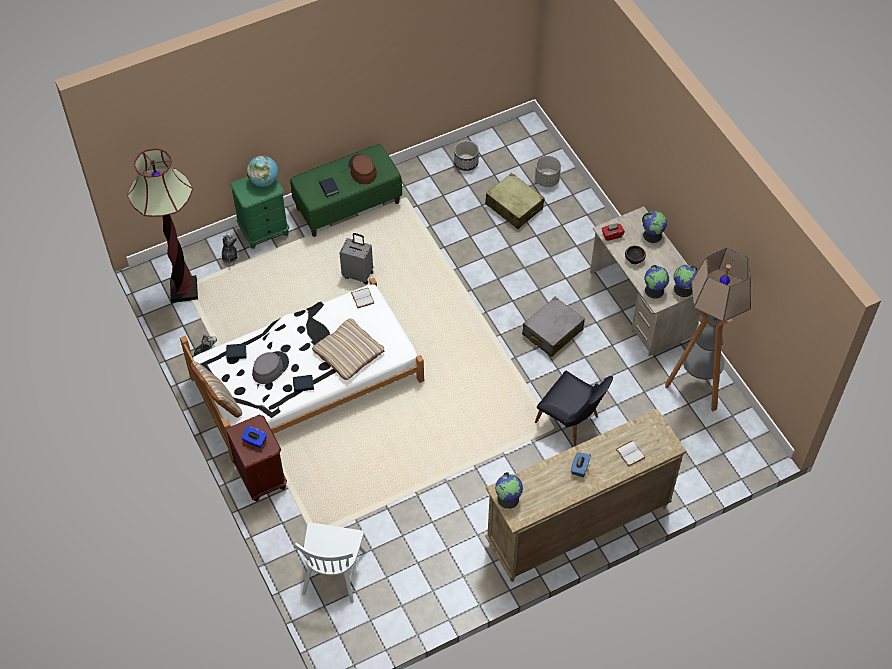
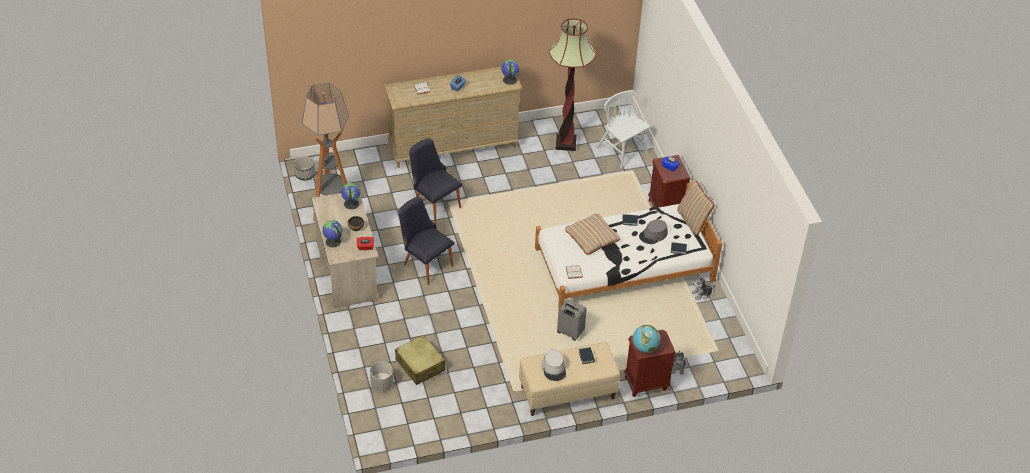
camera: 170 degrees left, 10 degrees down
(184, 290) = (718, 346): floor lamp -> floor lamp (565, 143)
(264, 231) = (645, 383): green nightstand -> brown nightstand
(333, 572) = (622, 150): white chair -> white chair turned 60 degrees counterclockwise
(348, 205) = (567, 393): green bench -> beige bench
(362, 170) = (554, 368): brown hat -> grey hat
(466, 163) = (449, 413): planter -> planter (305, 174)
(552, 332) = (425, 263): grey suitcase -> black chair
(683, 289) = (329, 201): globe -> none

